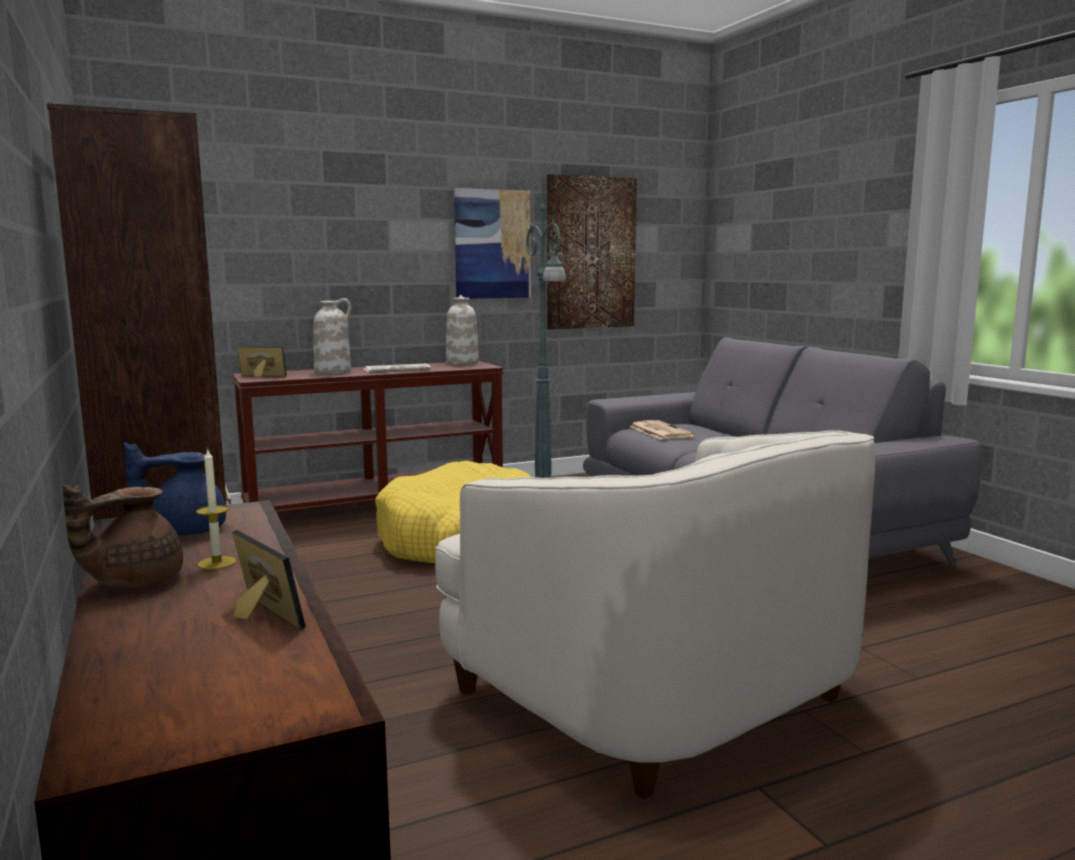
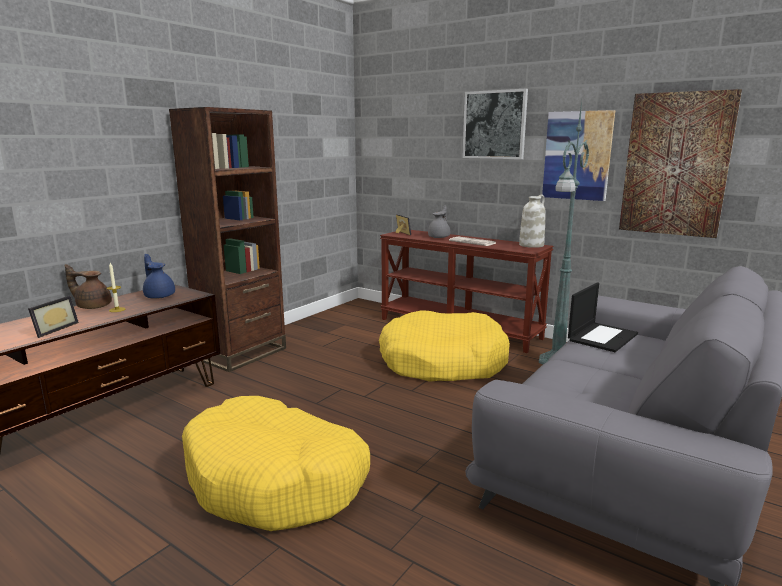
camera: 60 degrees right, 5 degrees up
(333, 372) = (439, 237): white vase -> grey teapot
(378, 201) = (494, 125): none -> picture
(655, 689) = (276, 479): white armchair -> yellow dog bed
(659, 431) = (602, 337): newspaper -> laptop

